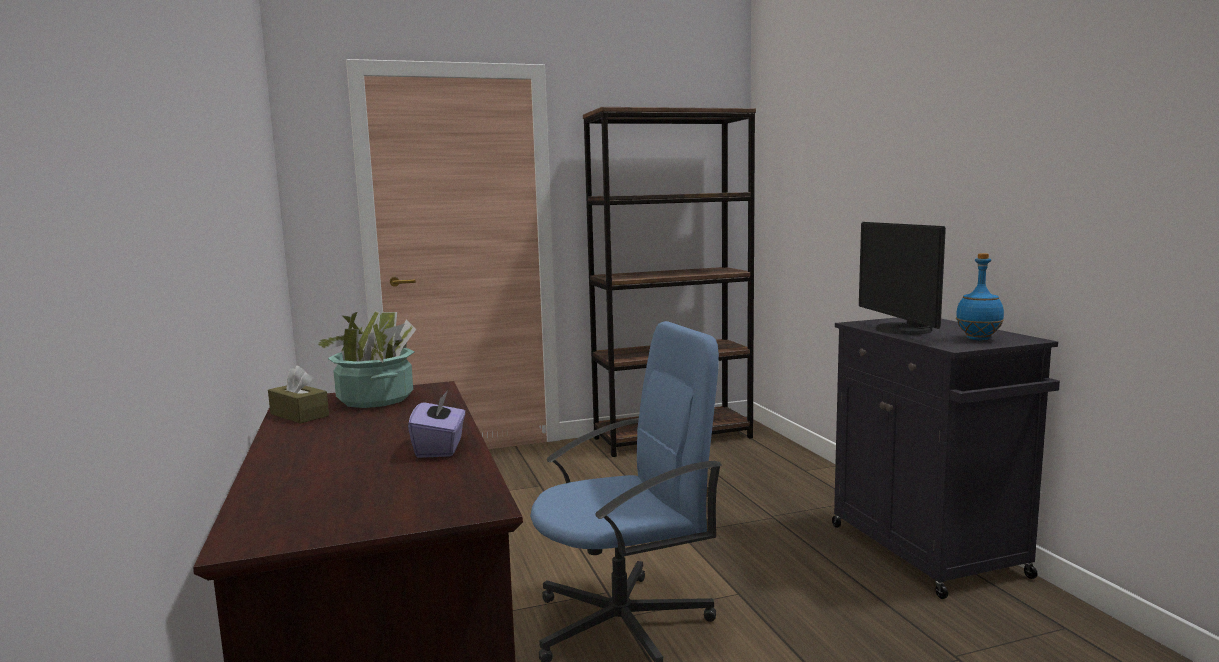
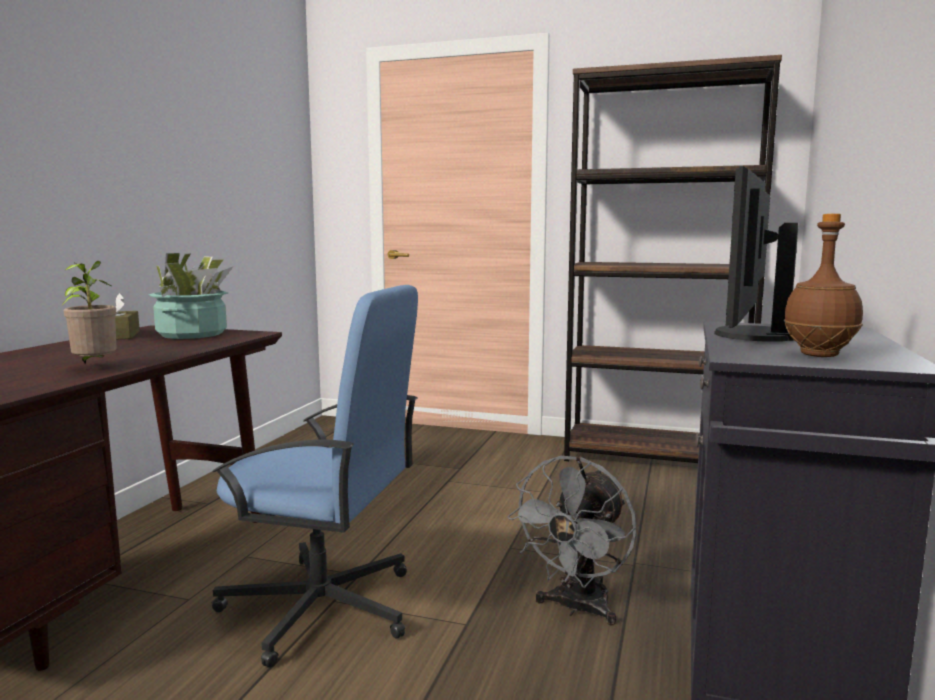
camera: 35 degrees right, 0 degrees up
(440, 448) = (95, 368): purple tissue box -> potted plant
(785, 557) = (576, 609): none -> grey fan
(978, 339) = (818, 355): blue bottle -> brown bottle

